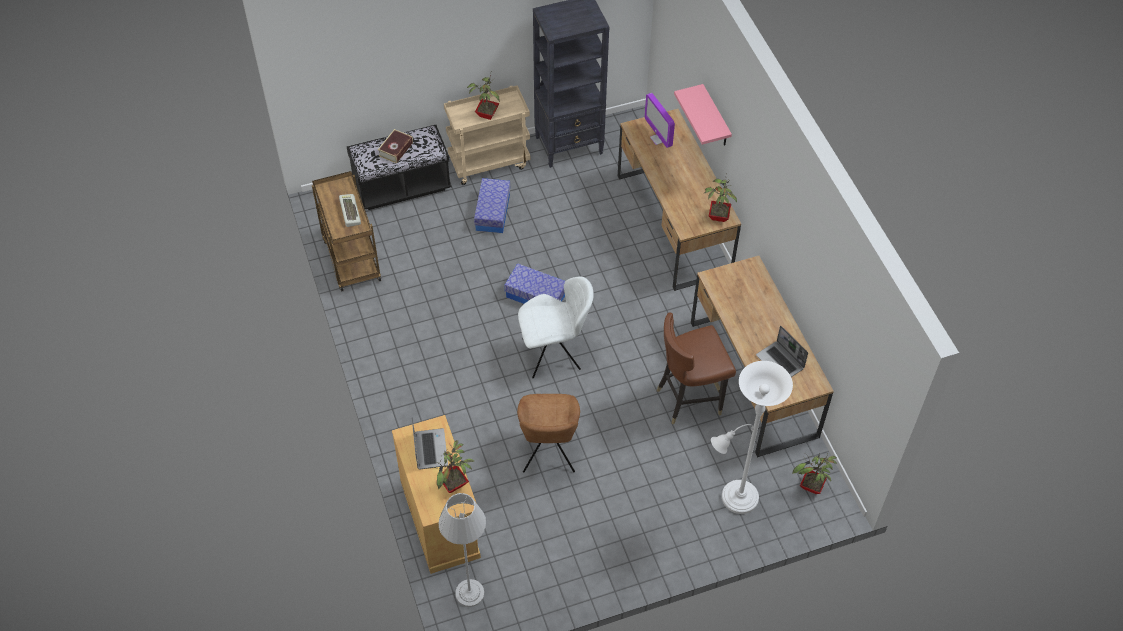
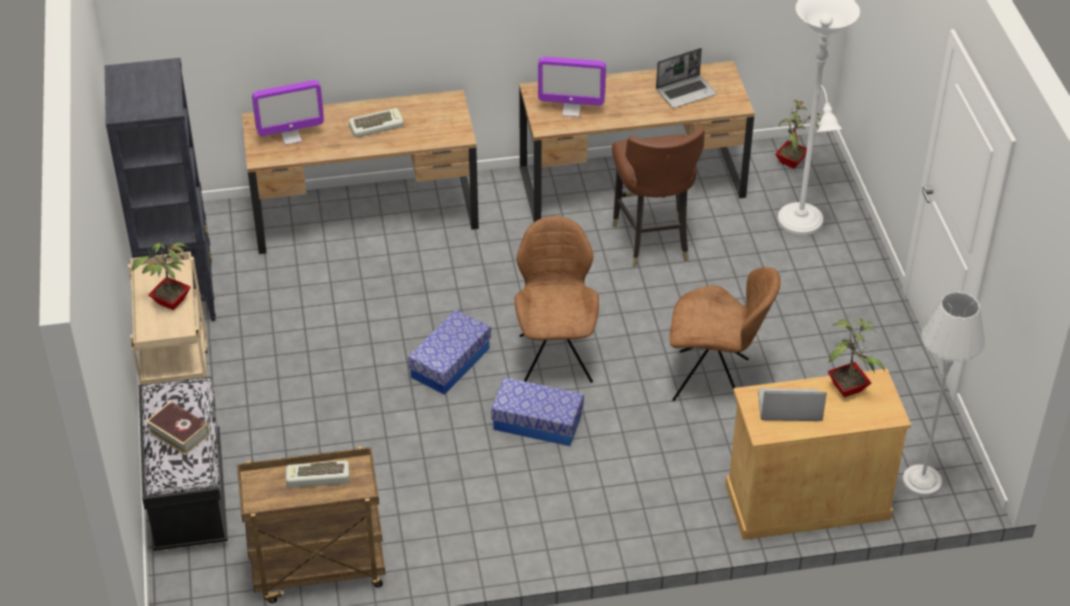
camera: 80 degrees left, 10 degrees down
(492, 212) = (279, 392): storage box -> storage box (537, 422)
(554, 354) = (555, 356): white chair -> brown chair
(684, 181) = (376, 125): none -> keyboard
(716, 117) = (345, 27): pink shelf -> none
(717, 216) = (446, 106): potted plant -> none
(735, 291) = (571, 110): none -> monitor

